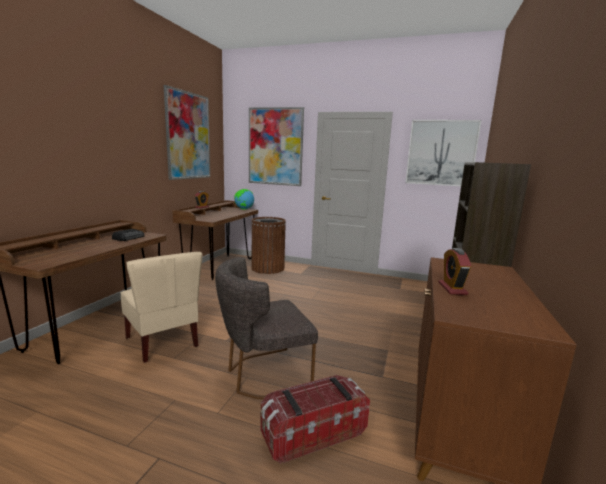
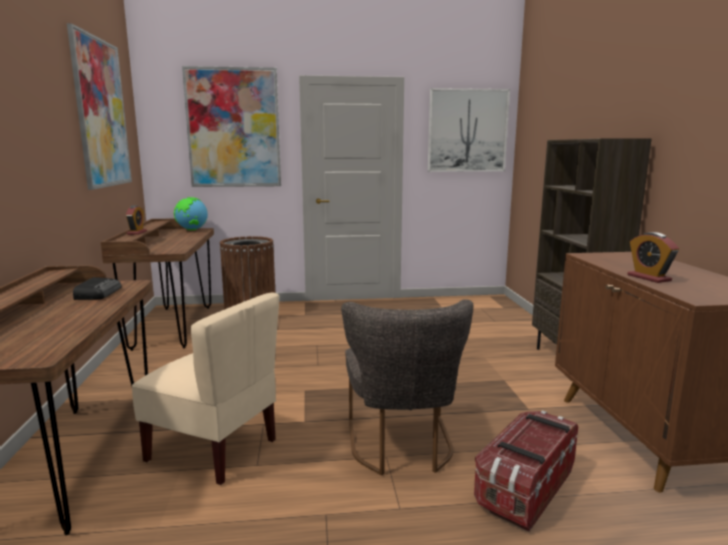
camera: 25 degrees left, 0 degrees up
(263, 375) = (401, 447): grey chair -> grey chair turned 45 degrees counterclockwise

